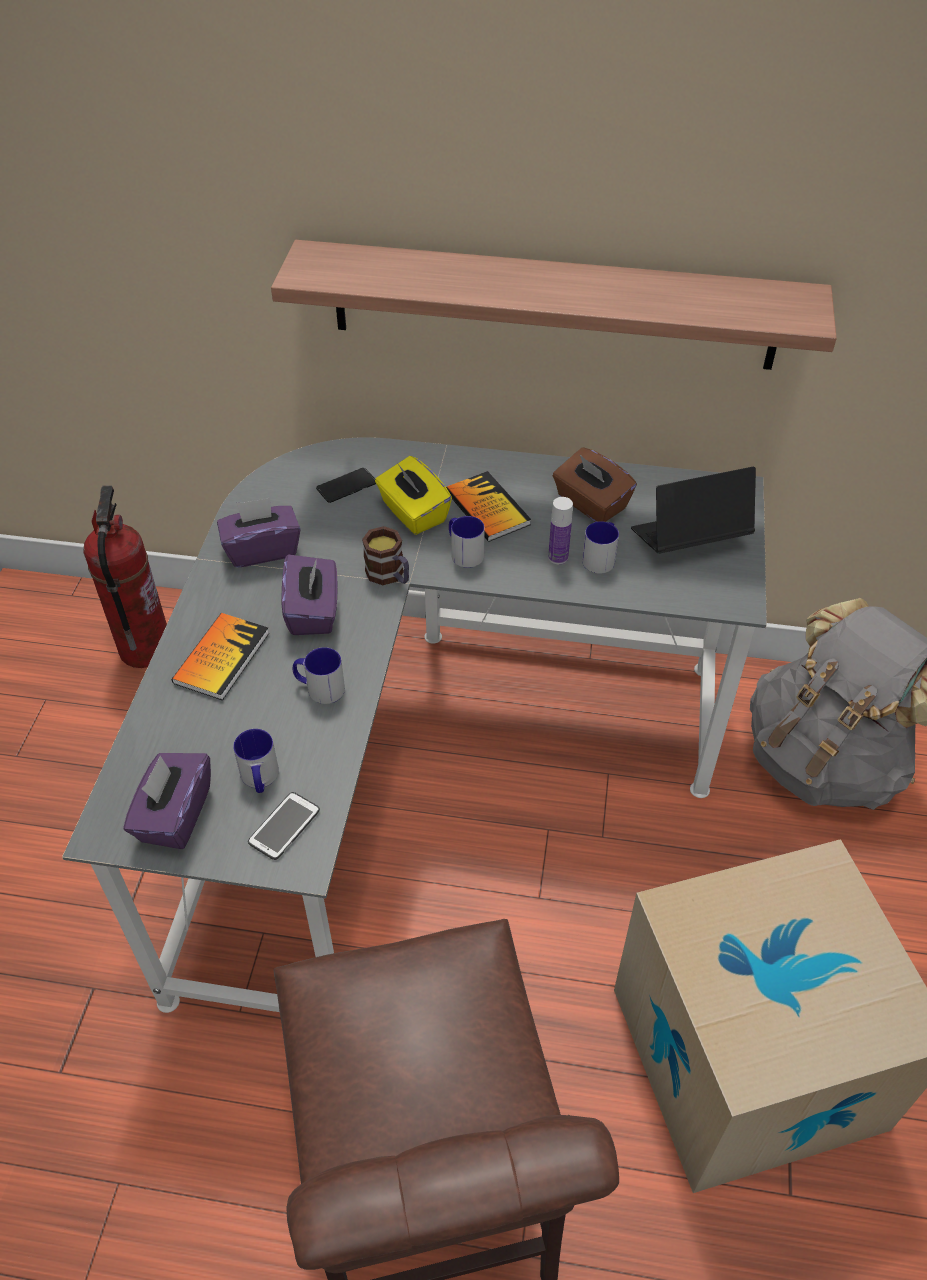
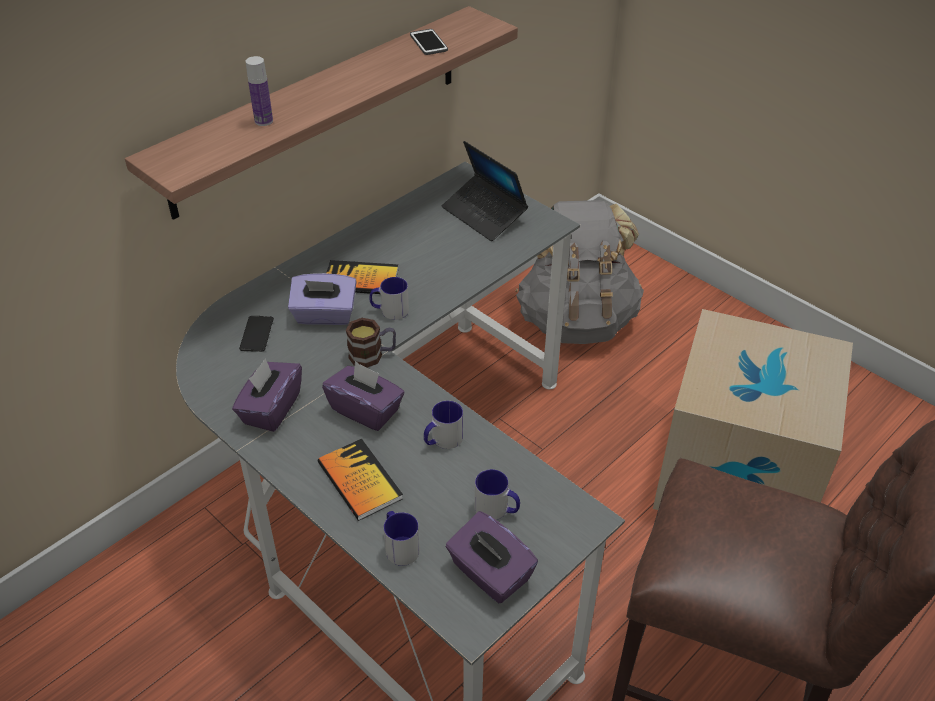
camera: 55 degrees left, 5 degrees down
(145, 649) = (107, 632): fire extinguisher -> none
(284, 826) = (551, 515): phone -> phone (428, 43)
(413, 513) = (324, 315): yellow tissue box -> purple tissue box
(558, 557) = (440, 273): bottle -> bottle (263, 121)
(590, 504) = (409, 235): brown tissue box -> none
(601, 557) = (460, 256): mug -> mug (399, 546)
(689, 539) = (484, 214): laptop -> laptop turned 60 degrees counterclockwise

